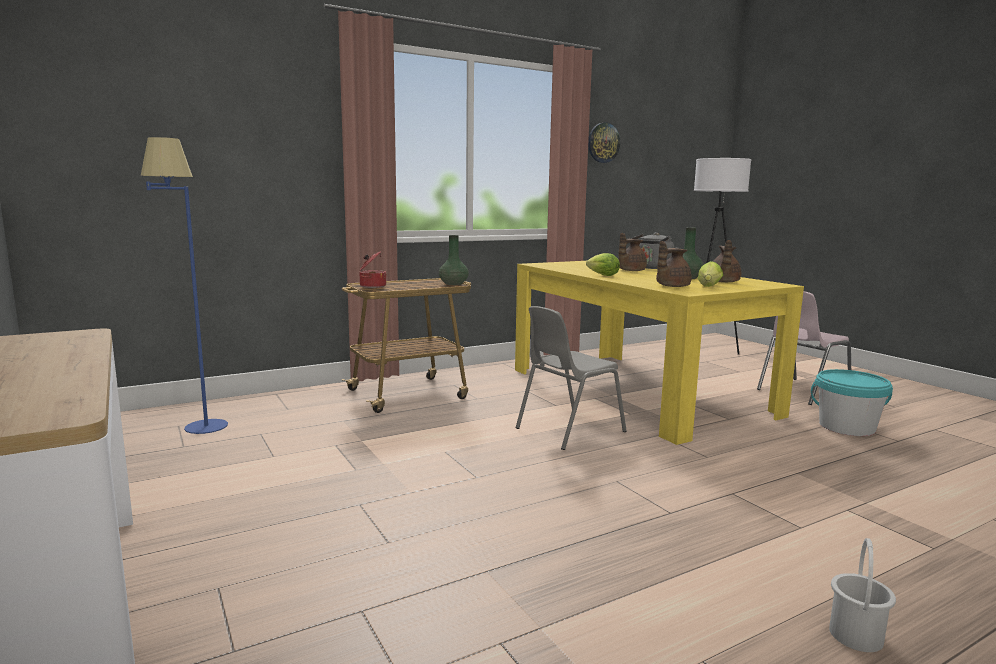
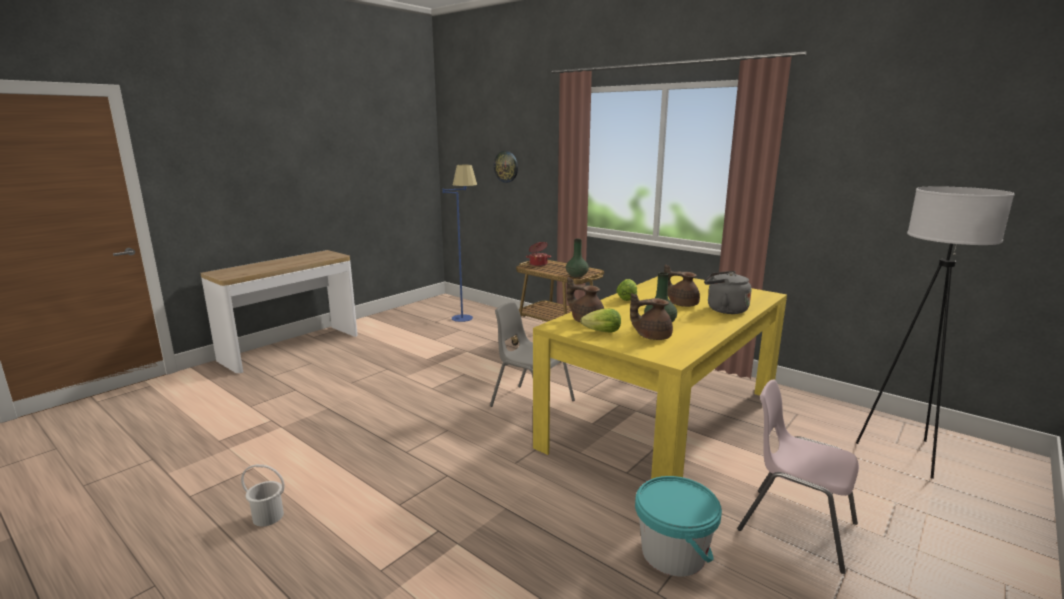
camera: 70 degrees right, 5 degrees up
(603, 142) = (822, 158): wall clock -> wall clock (506, 166)

